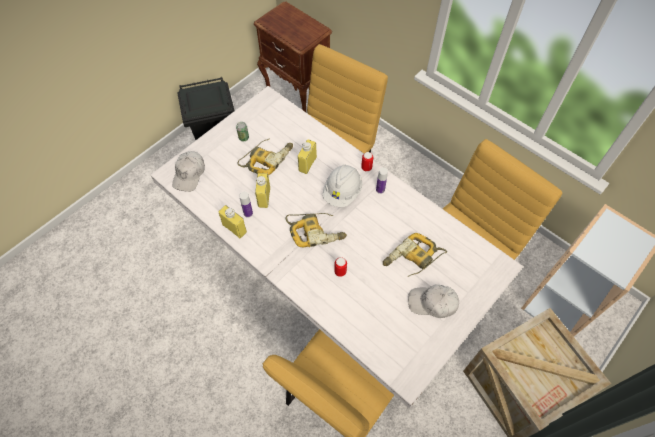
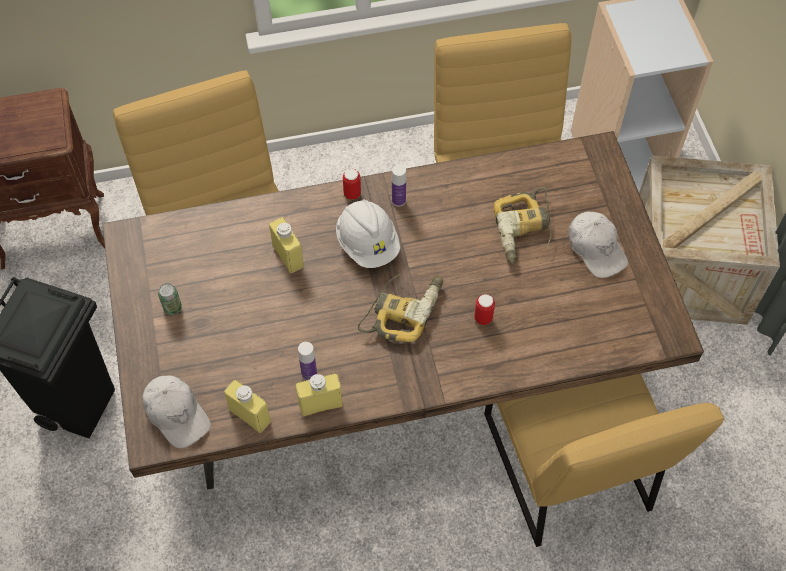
camera: 55 degrees left, 0 degrees up
(264, 197) = (299, 340): yellow bottle -> yellow bottle (250, 416)
(267, 158) = (236, 299): power drill -> none
(328, 277) = (394, 381): white dining table -> brown dining table
(432, 303) = (596, 248): white cap -> white cap turned 75 degrees counterclockwise

